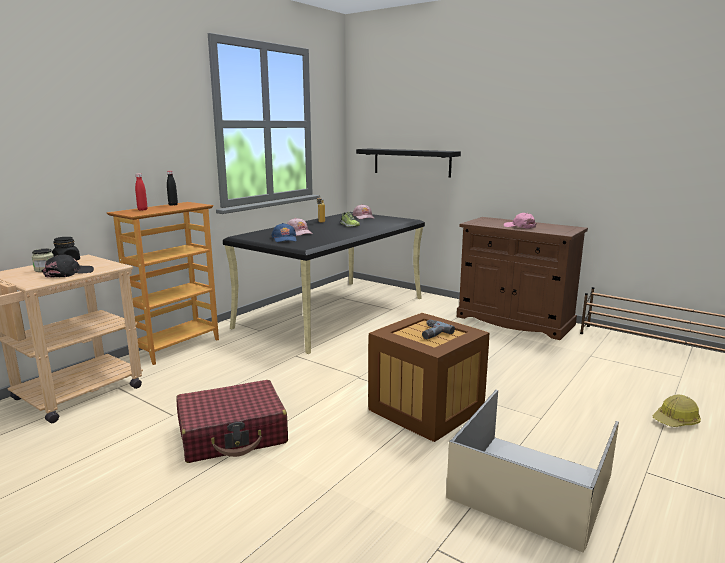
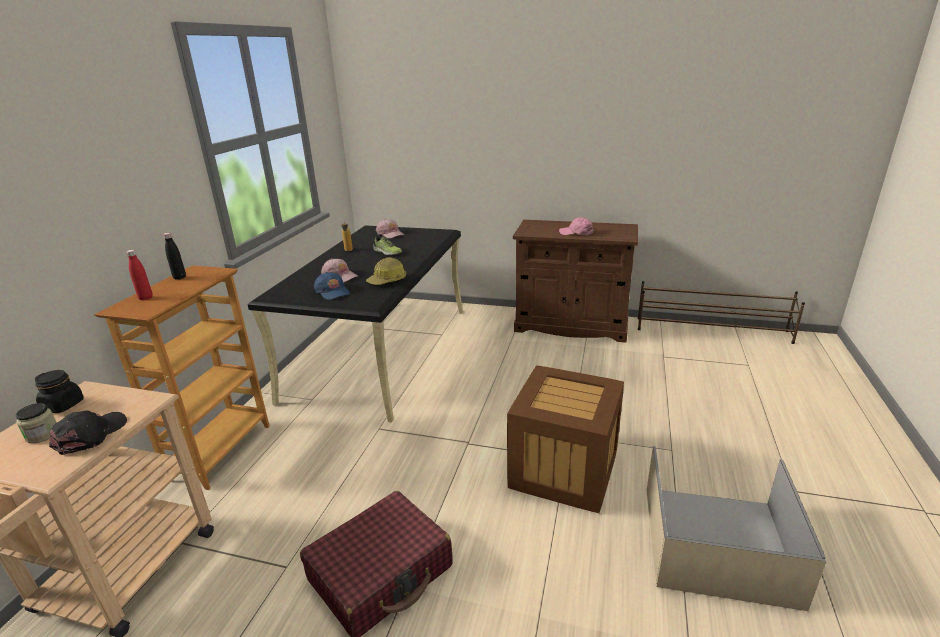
camera: 20 degrees left, 10 degrees up
(411, 162) = (432, 162): black shelf -> none
(431, 333) = (569, 396): power drill -> none
(675, 420) = (776, 420): hard hat -> hard hat (387, 280)

